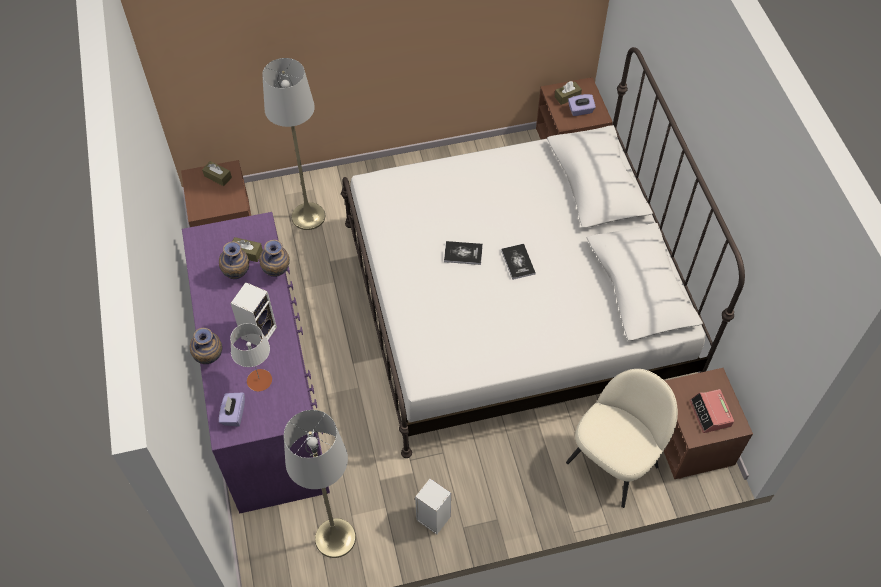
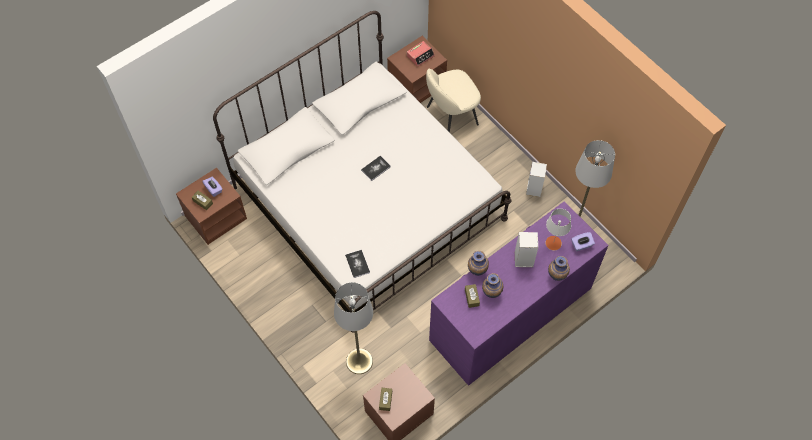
camera: 115 degrees left, 5 degrees up
(463, 253) = (384, 200): book -> book (357, 264)
(614, 462) = (450, 116): beige chair -> beige chair turned 45 degrees counterclockwise

